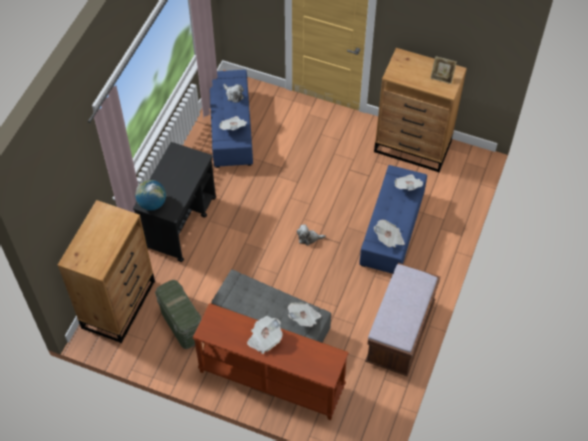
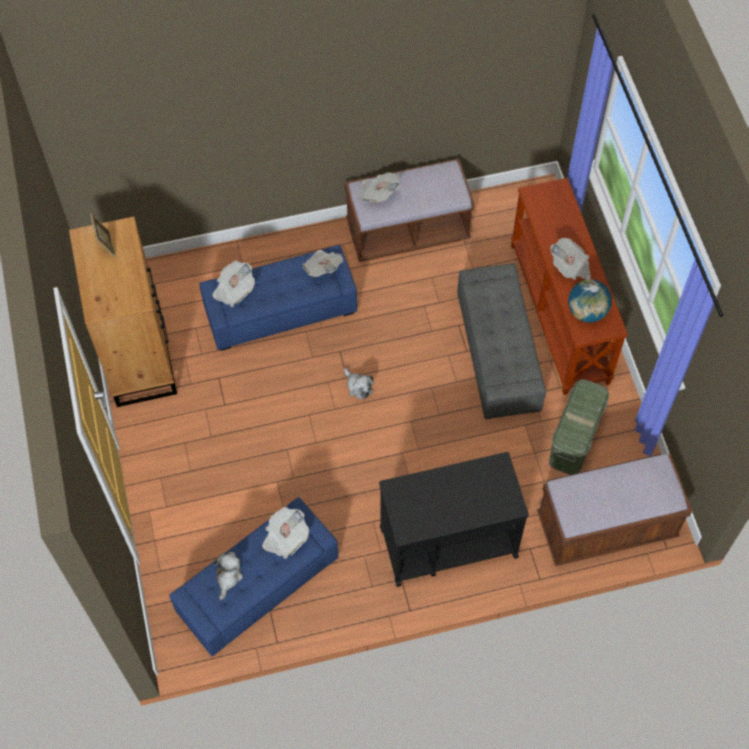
camera: 125 degrees left, 5 degrees up
(119, 303) = (606, 526): brown dresser -> brown bench
(152, 203) = (504, 497): globe -> globe (587, 312)
(304, 318) = (488, 288): newspaper -> newspaper (378, 193)

